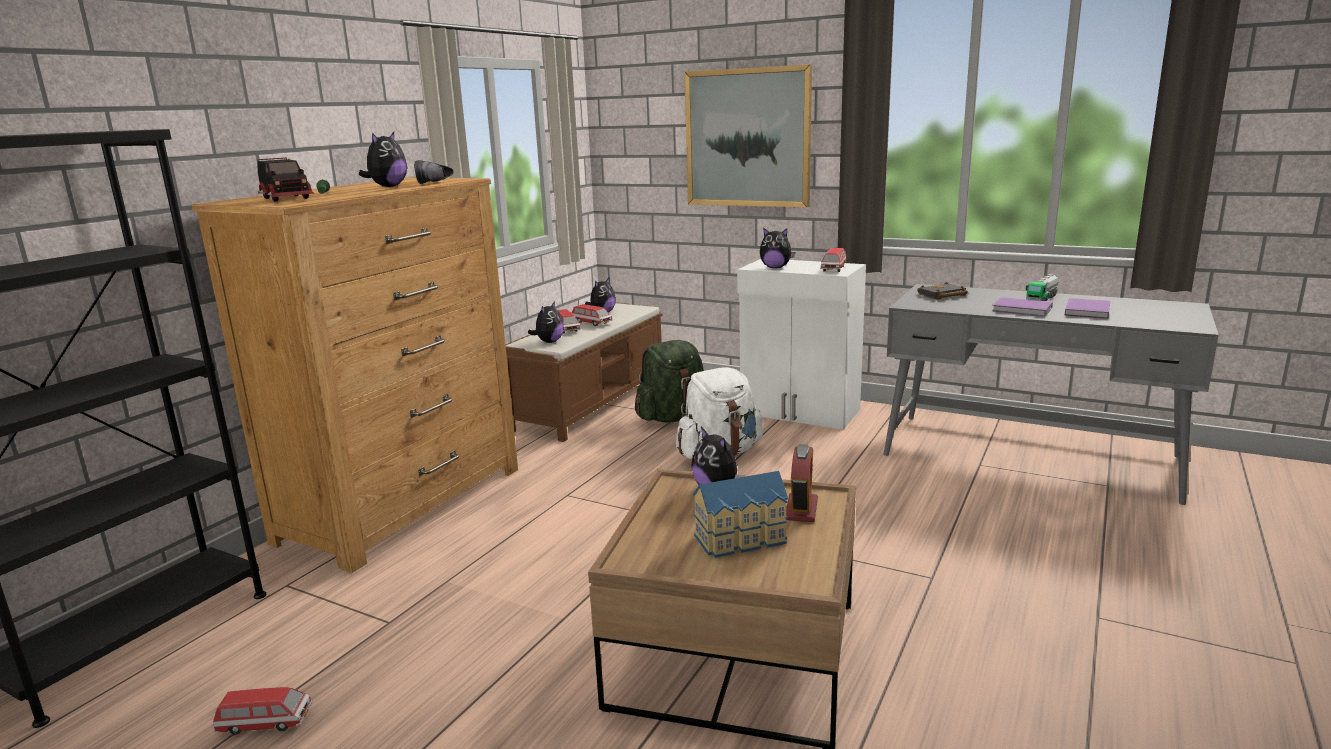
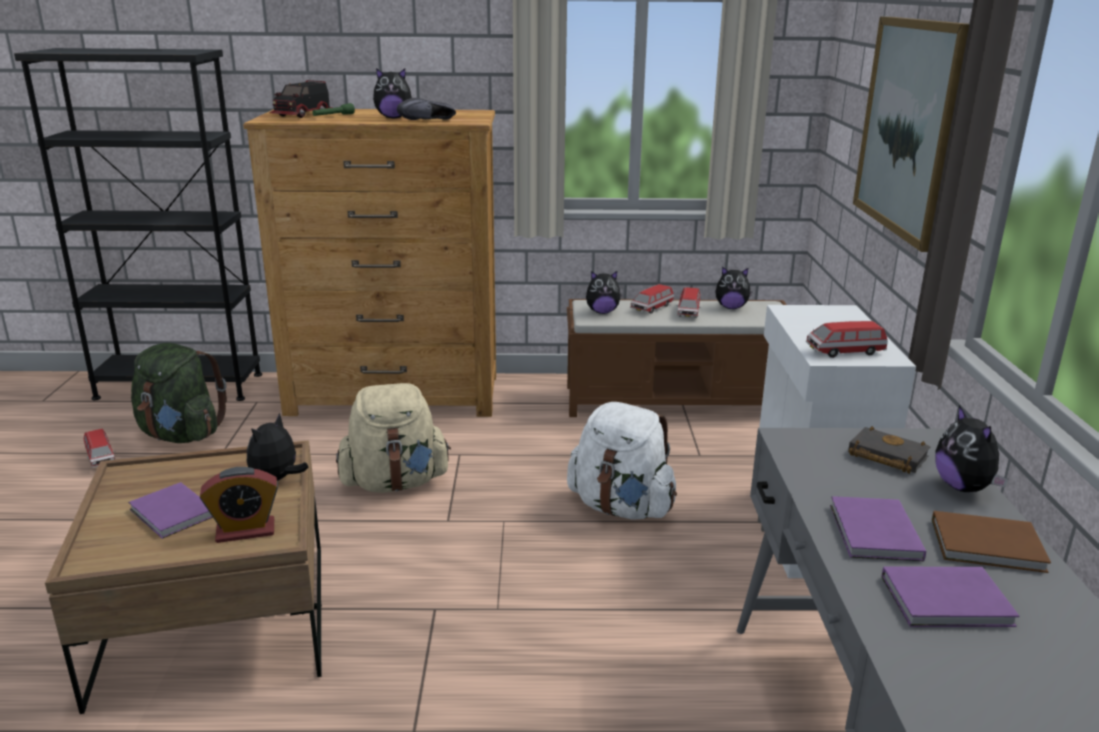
camera: 60 degrees right, 5 degrees up
(582, 531) = (395, 483): none -> beige backpack
(673, 417) = (692, 454): green backpack -> green backpack (181, 435)
(743, 539) = (172, 514): toy house -> purple book
(775, 267) = (804, 320): plush toy -> plush toy (964, 487)
(1041, 298) = (990, 546): toy truck -> brown book

